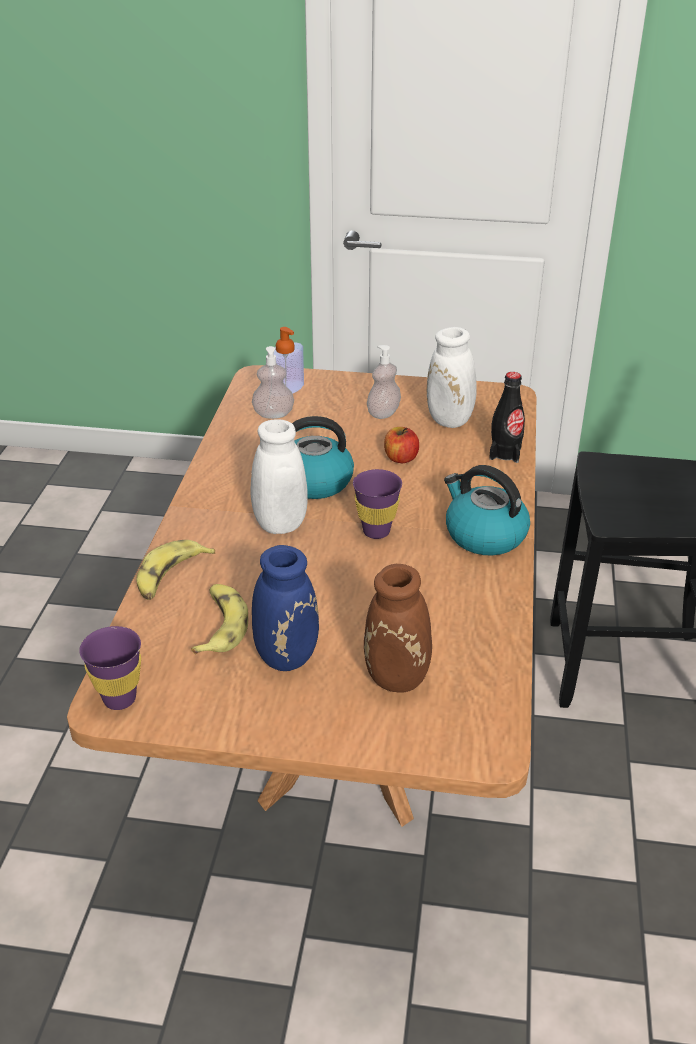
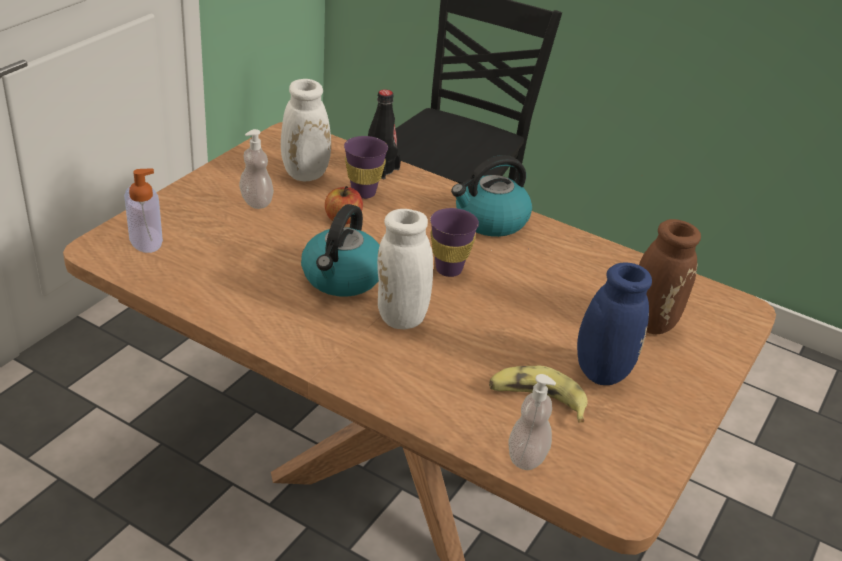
camera: 70 degrees left, 0 degrees up
(119, 699) = (615, 494): purple cup -> purple cup (363, 193)
(171, 577) = (441, 412): banana -> none
(273, 414) = (191, 263): soap dispenser -> soap dispenser (527, 457)

